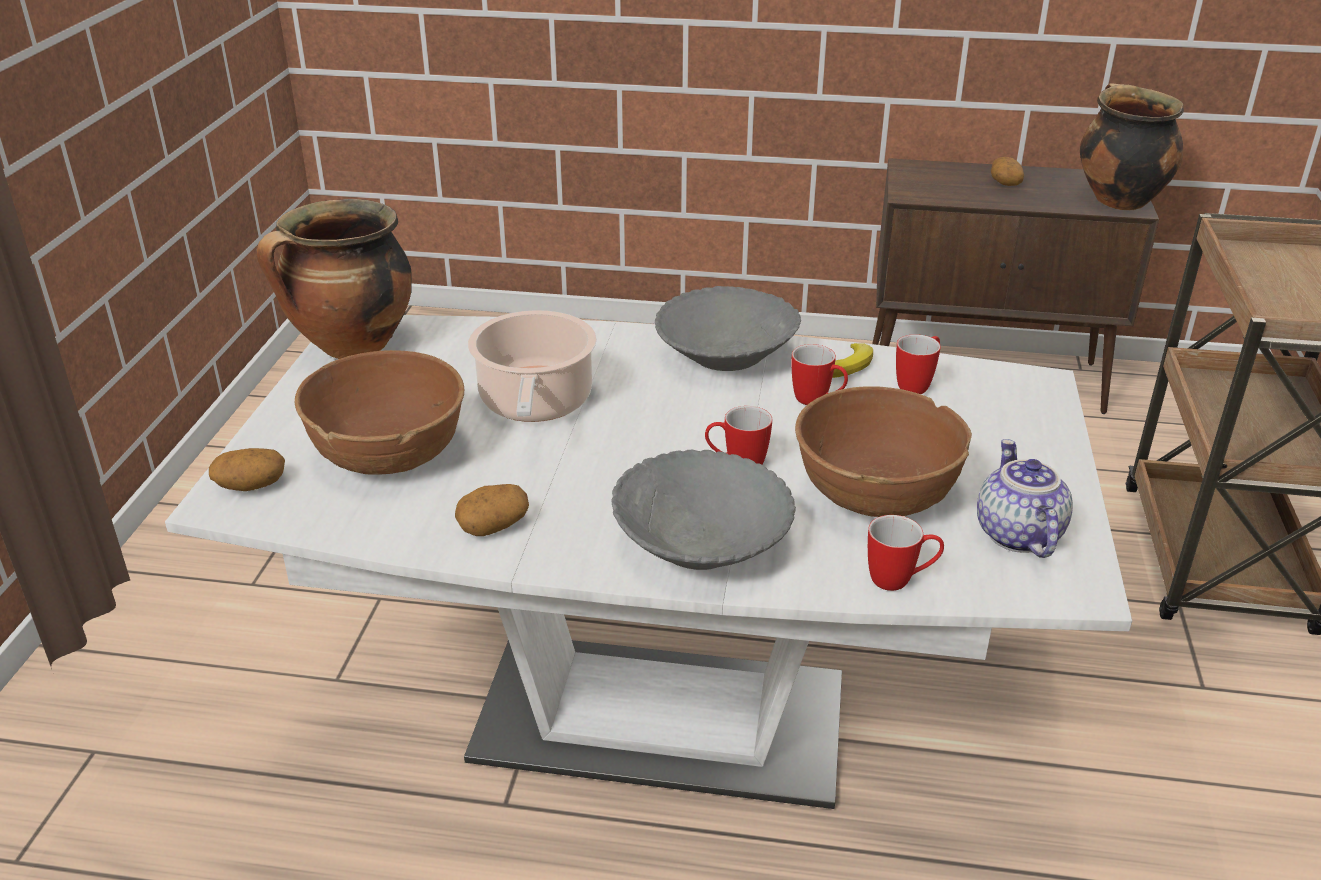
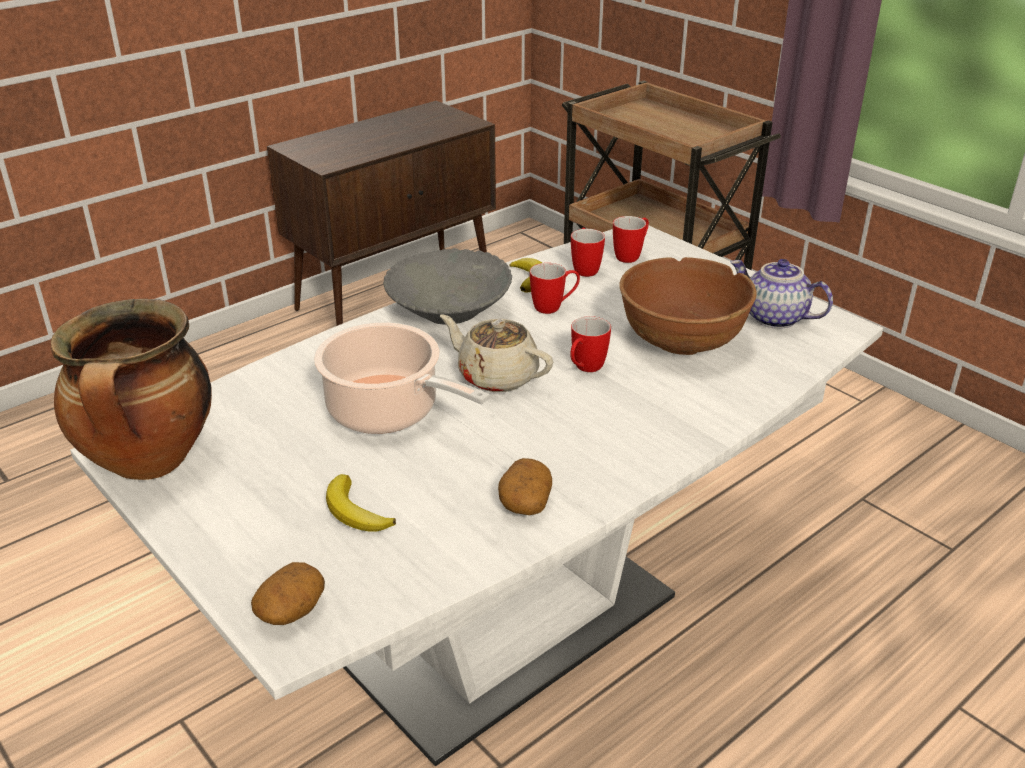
camera: 50 degrees left, 0 degrees up
(389, 454) = (355, 511): brown bowl -> banana
(658, 426) = (496, 376): none -> beige teapot
(702, 544) = (657, 424): grey bowl -> none
(900, 580) = (775, 374): mug -> mug (631, 256)
(1005, 182) = (372, 134): potato -> none
(1117, 200) = (454, 121): cooking pot -> none

